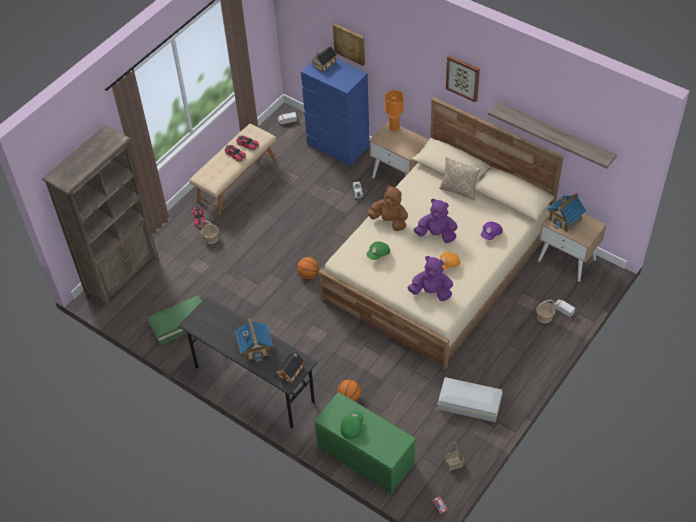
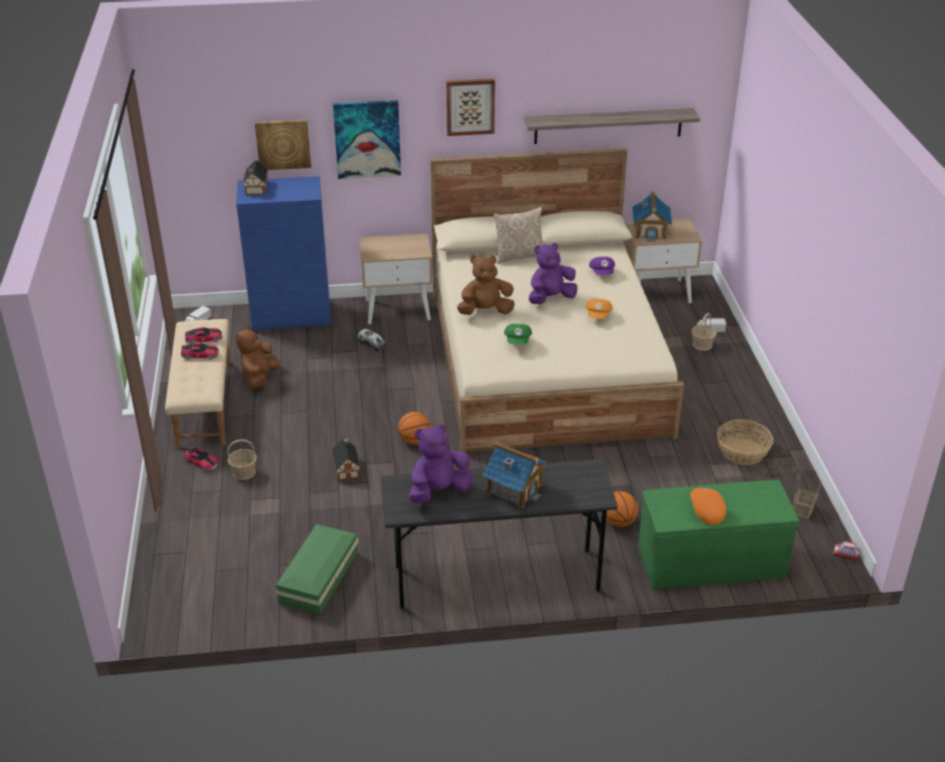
camera: 45 degrees left, 15 degrees down
(122, 274) = (164, 574): brown bookcase -> none
(278, 180) = (259, 377): none -> brown plush toy
(291, 371) = (588, 484): toy house -> toy house (346, 467)
(352, 427) = (706, 511): green cap -> orange cap
(394, 127) = (374, 240): orange table lamp -> none
(398, 65) = (367, 139): none -> picture
(431, 292) = (616, 345): purple plush toy -> purple plush toy (438, 491)
(470, 404) = (743, 452): white storage box -> basket

